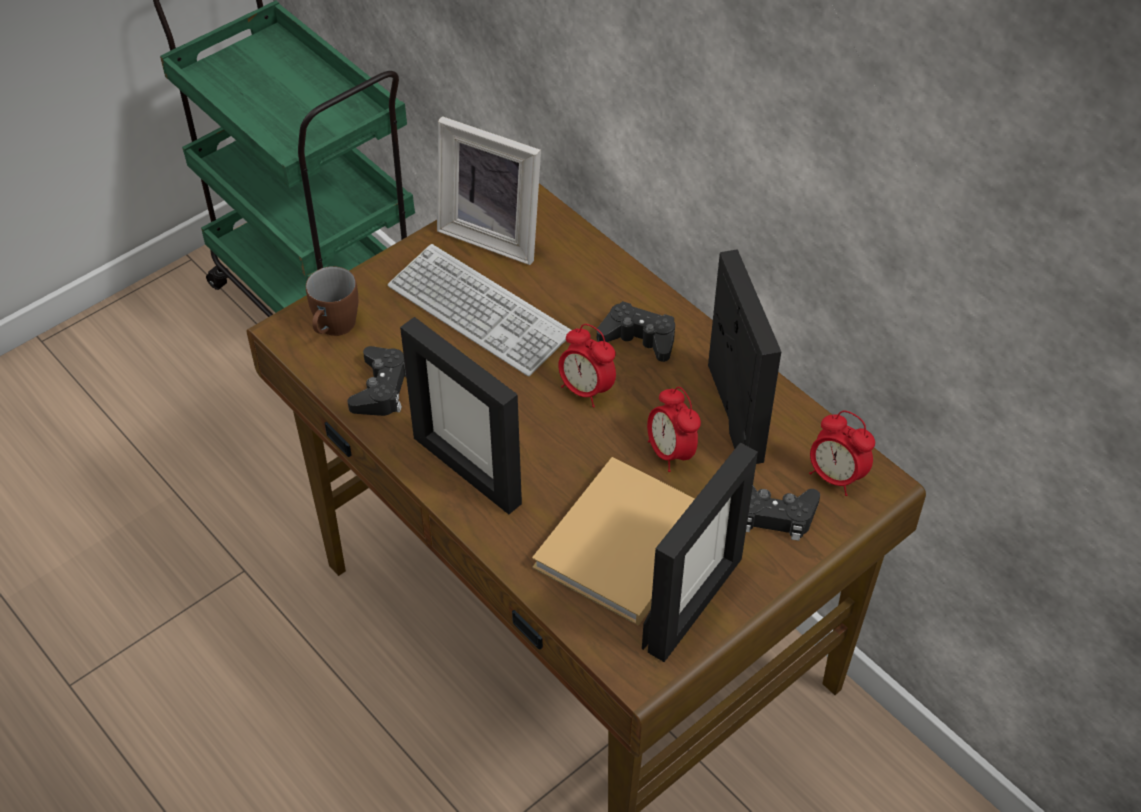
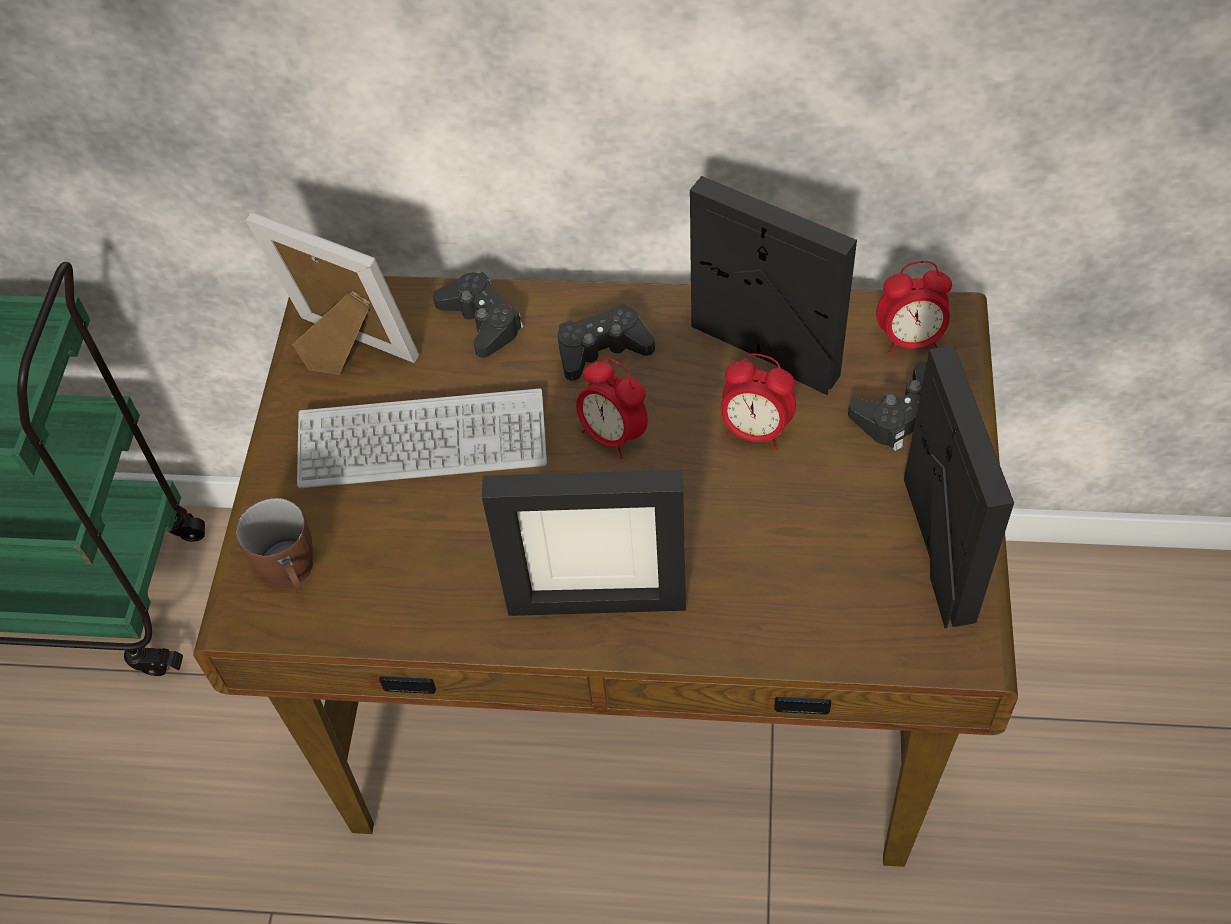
camera: 40 degrees left, 5 degrees up
(381, 388) = (416, 594): black game controller -> black game controller (481, 321)
(494, 234) = (345, 355): picture frame -> picture frame turned 135 degrees counterclockwise
(586, 390) = (613, 435): alarm clock -> alarm clock turned 45 degrees clockwise
(621, 547) = (818, 552): beige book -> none

